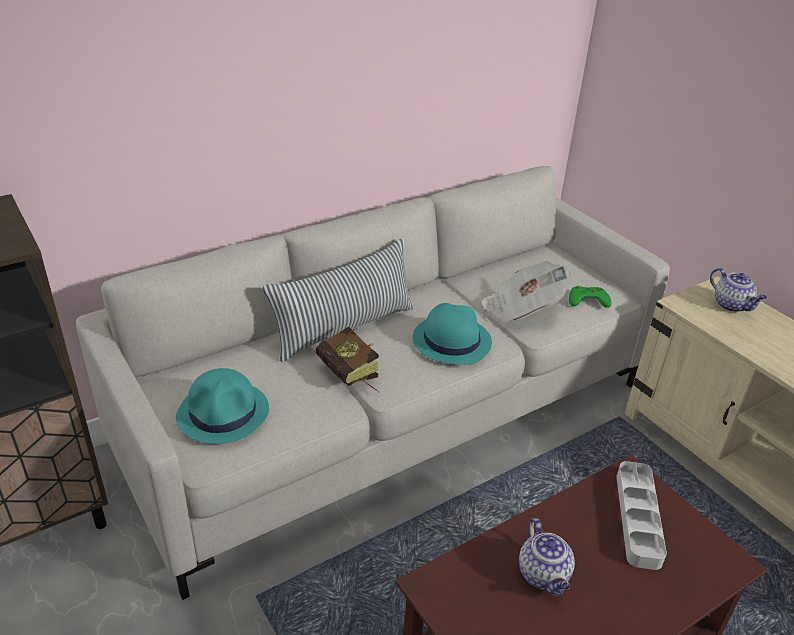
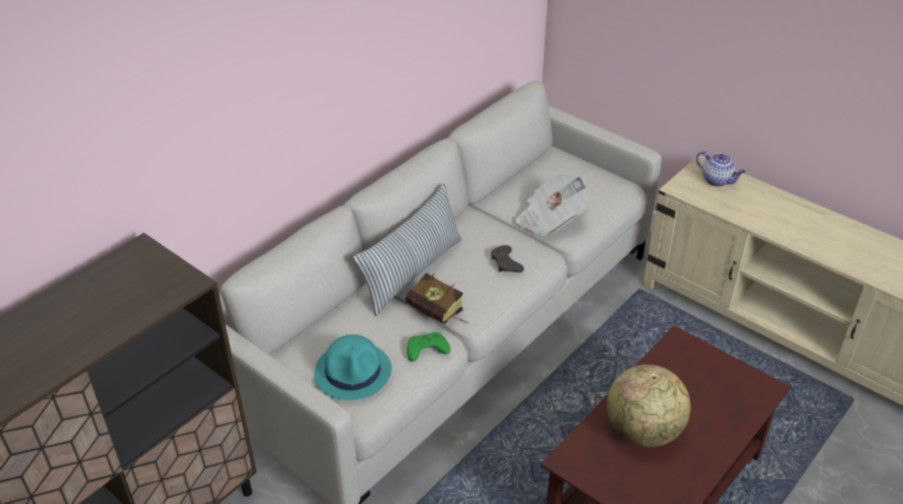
camera: 15 degrees left, 5 degrees up
(451, 340) = (506, 263): turquoise hat -> grey game controller
(544, 575) = (643, 431): teapot -> globe
(587, 300) = (601, 199): green game controller -> green game controller (426, 349)
(638, 517) = (694, 372): grey tray -> none

